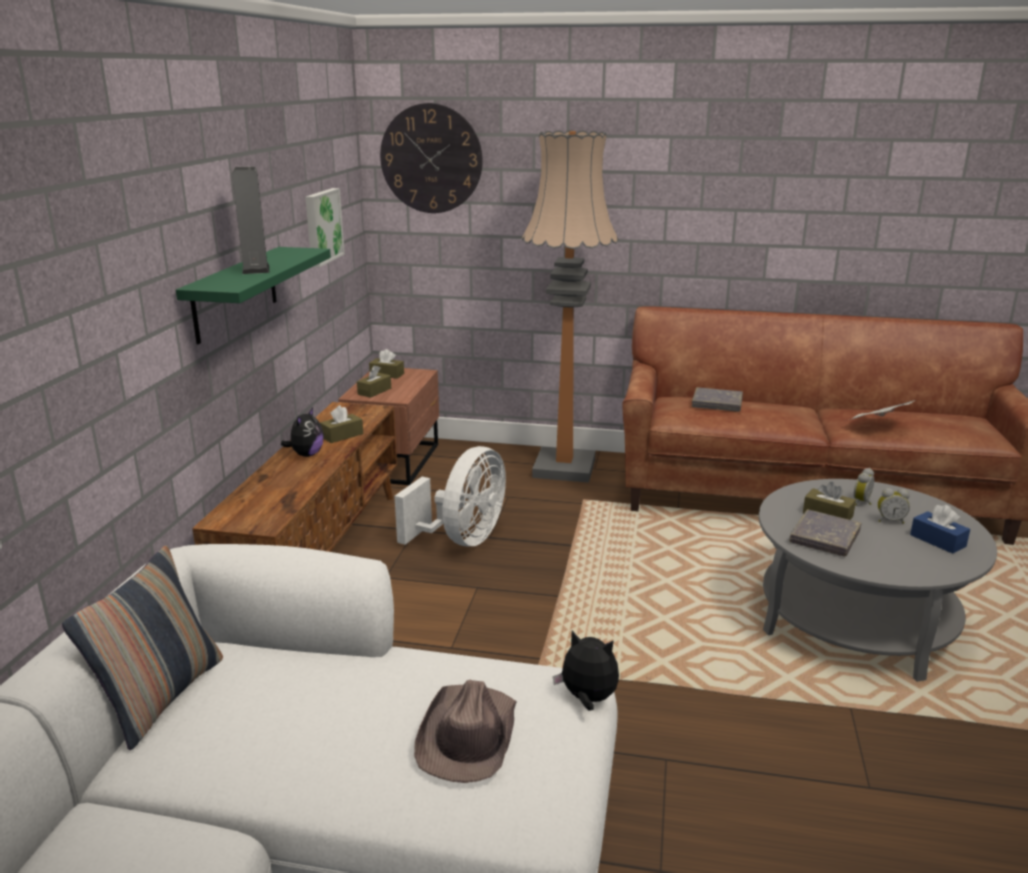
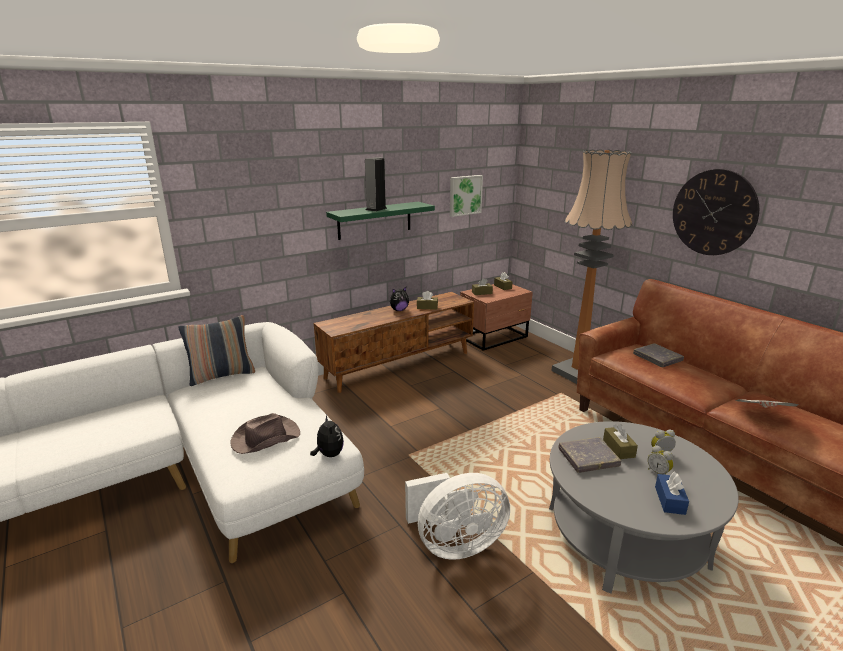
camera: 45 degrees right, 0 degrees up
(431, 159) = (549, 163): wall clock -> wall clock (713, 212)
(462, 539) = (468, 384): white fan -> white fan (455, 544)

